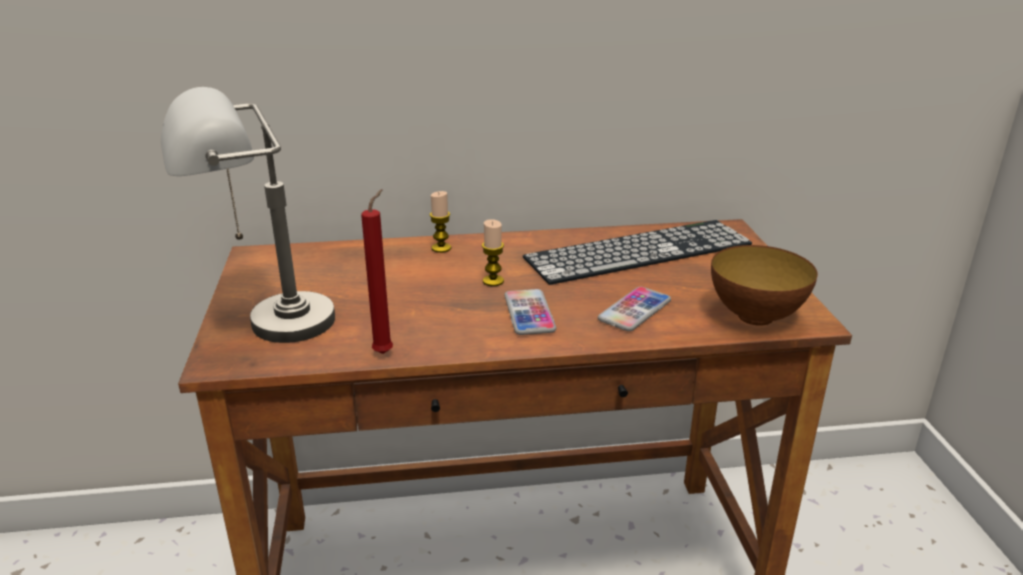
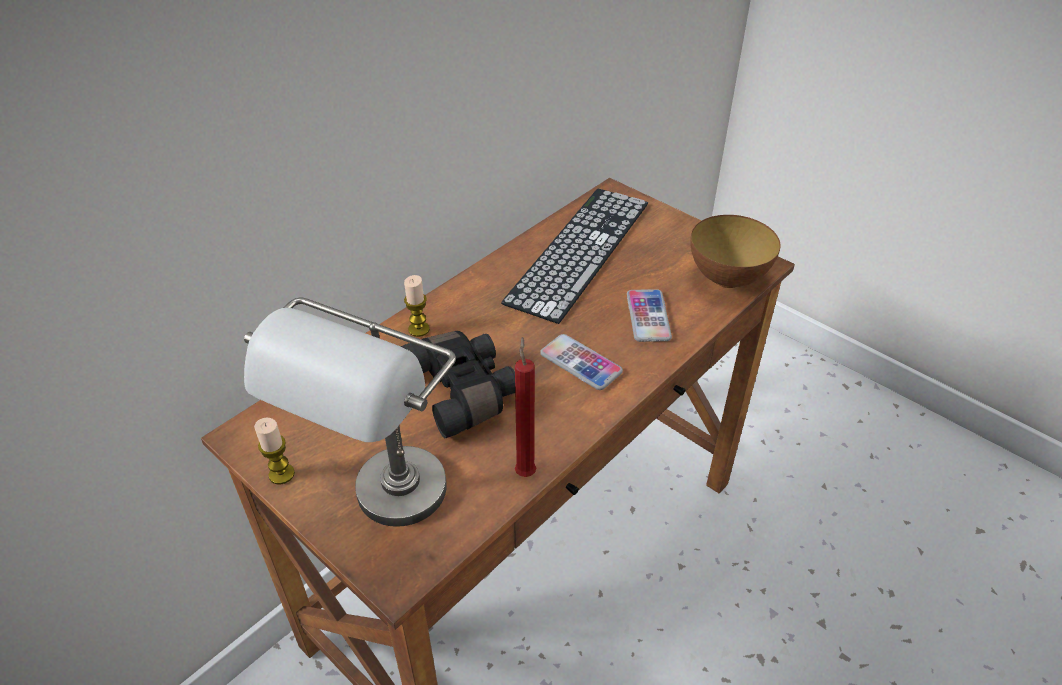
camera: 40 degrees left, 15 degrees up
(417, 291) = (464, 391): none -> black binoculars
(493, 281) = (511, 344): candle -> candle (281, 474)

